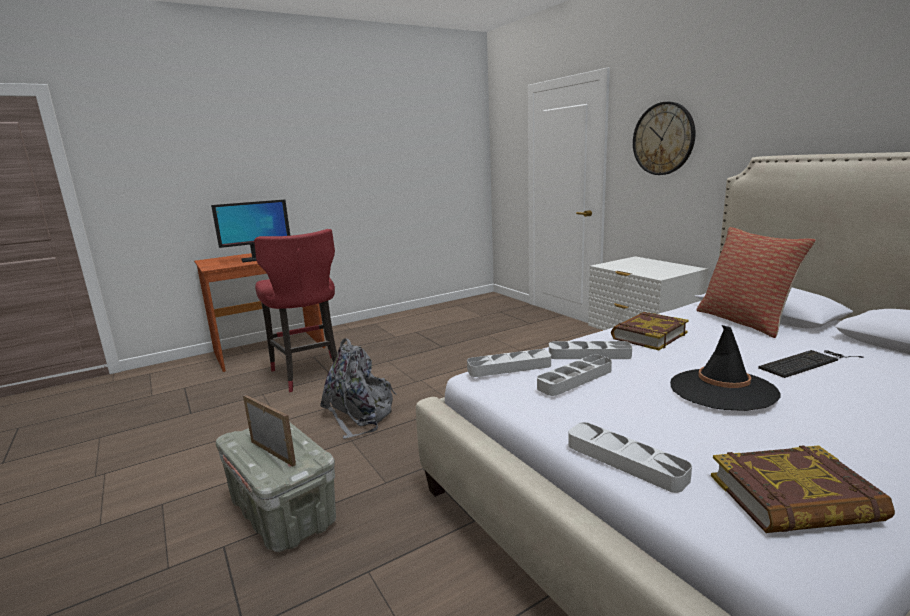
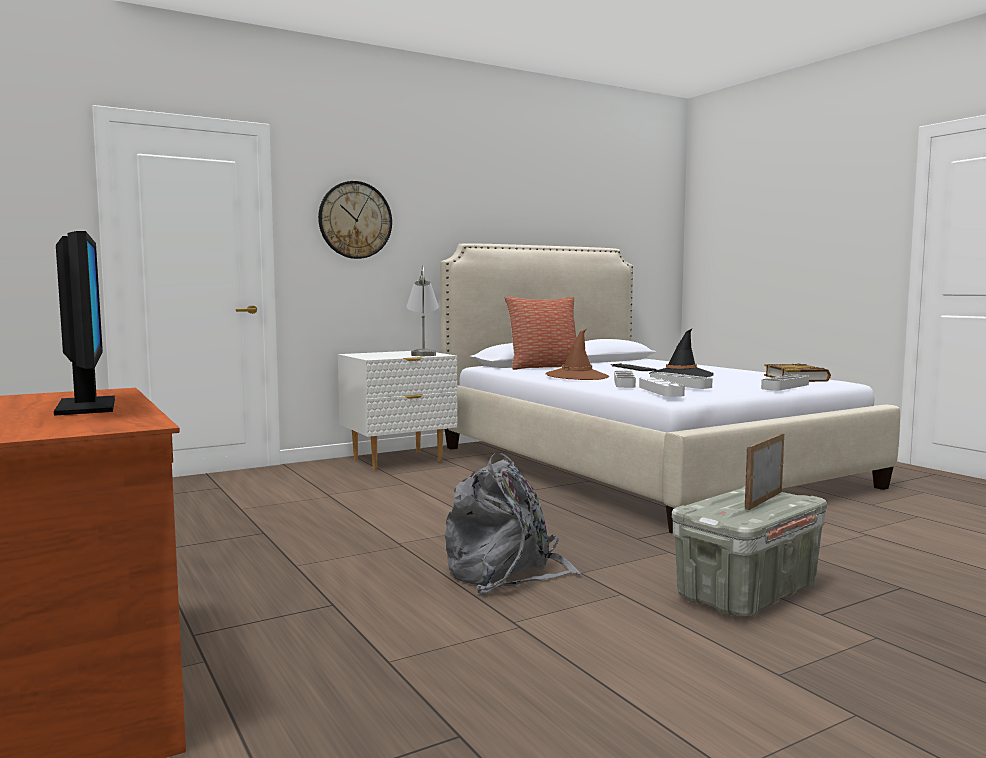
camera: 90 degrees left, 10 degrees down
(309, 374) = (308, 626): red stool -> none
(648, 335) = (577, 376): book -> brown hat
(664, 271) = (423, 353): none -> grey table lamp

